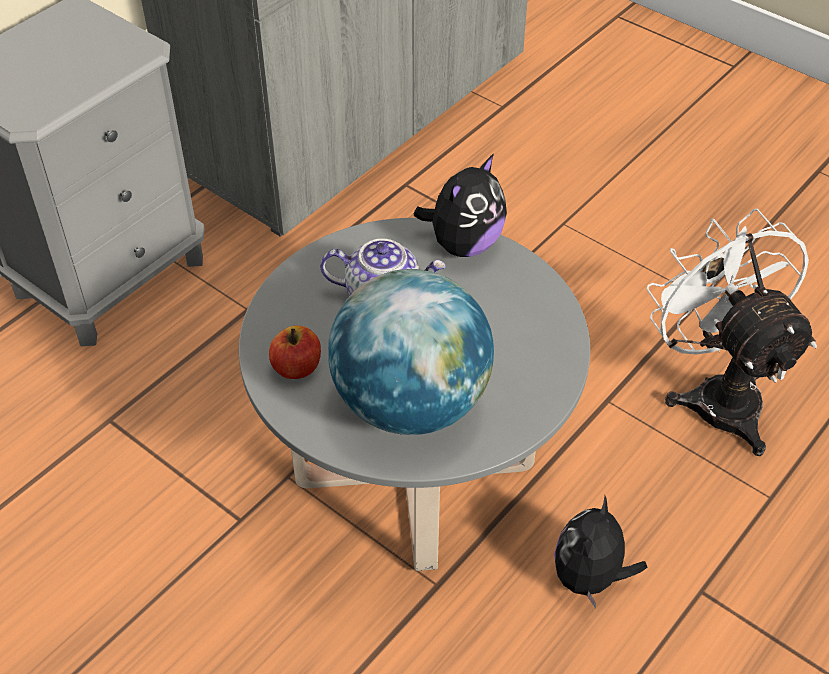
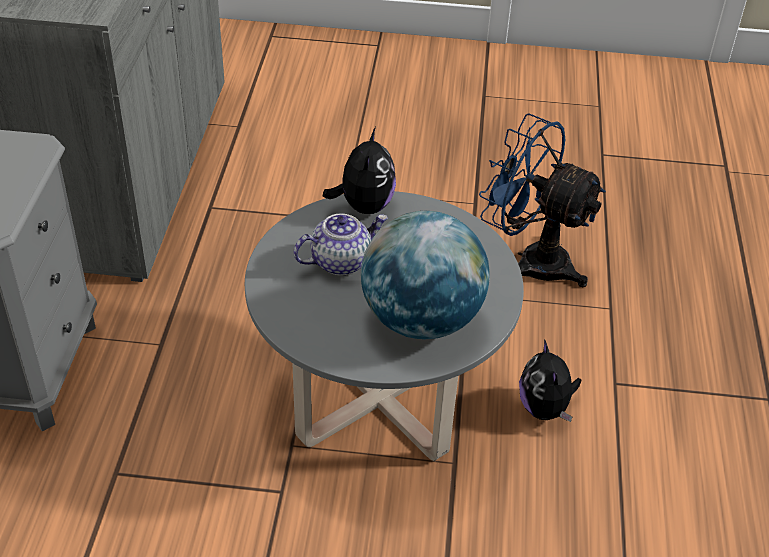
camera: 35 degrees left, 5 degrees down
(297, 367) = (323, 332): apple -> none
(716, 394) = (531, 260): white fan -> blue fan

